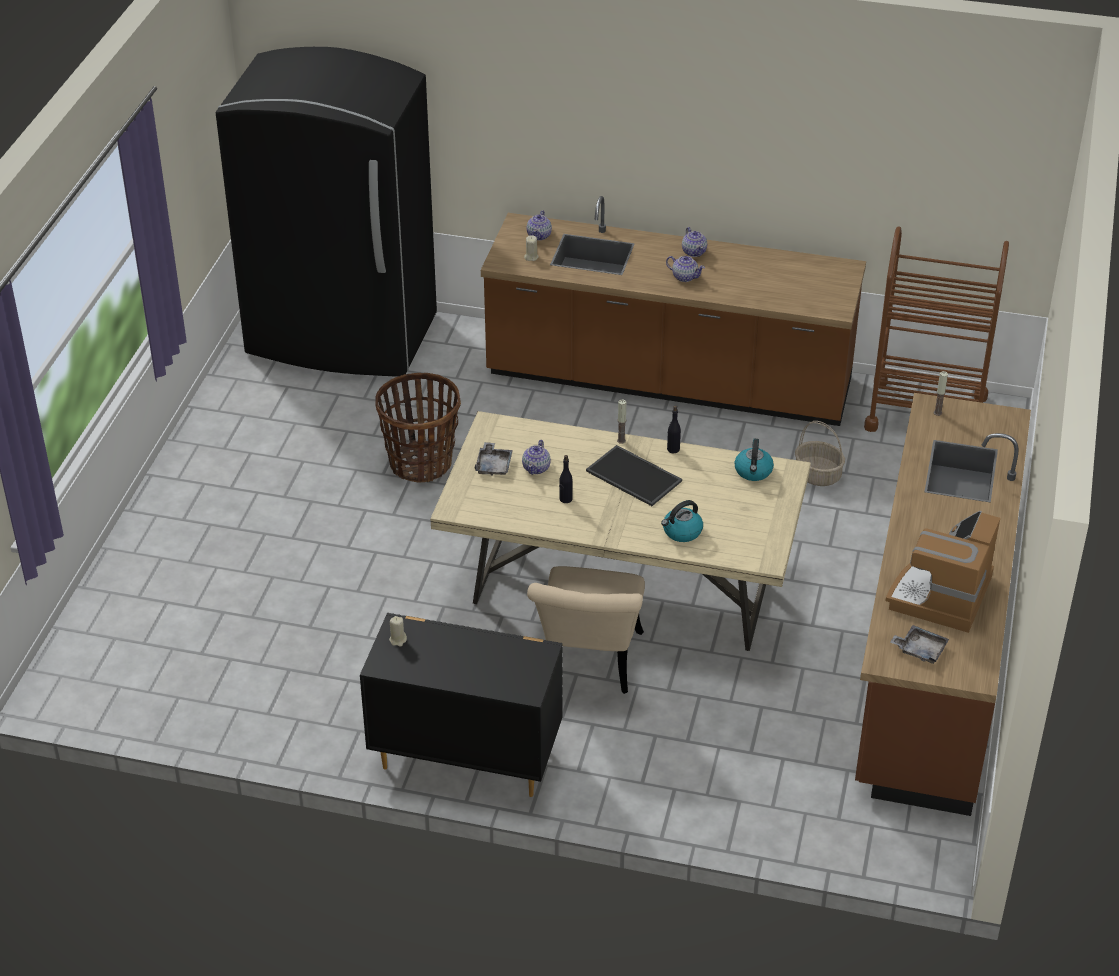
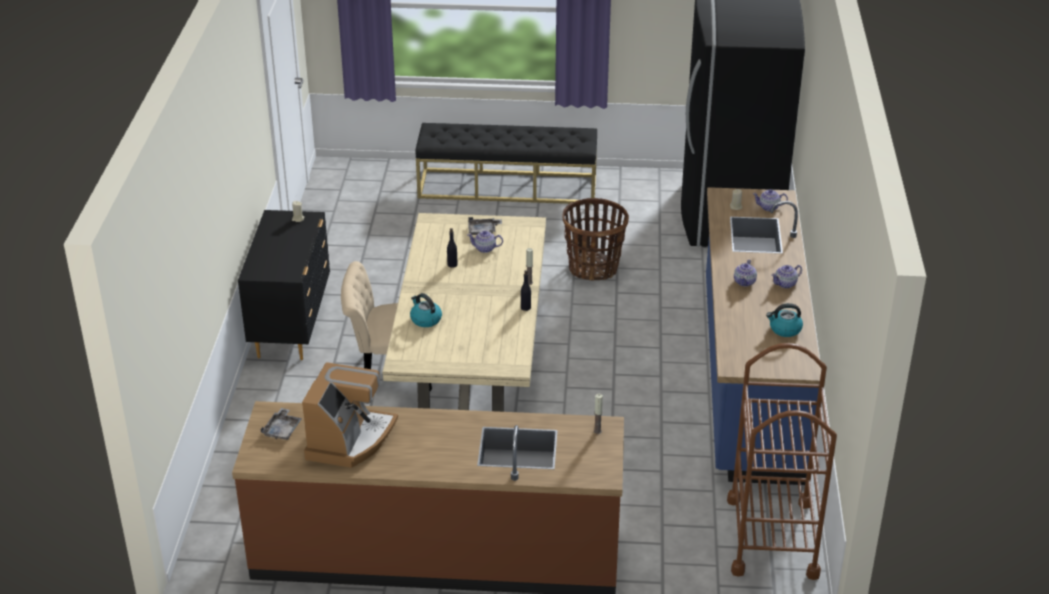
camera: 80 degrees right, 5 degrees down
(192, 513) = (508, 186): none -> black bench
(635, 476) = (488, 293): tray -> none
(669, 381) = (749, 377): brown counter -> blue counter
(753, 471) = (508, 349): kettle -> kettle (784, 329)
(818, 475) = (652, 472): basket -> none
(941, 594) = (350, 439): coffee machine -> coffee machine turned 90 degrees clockwise

